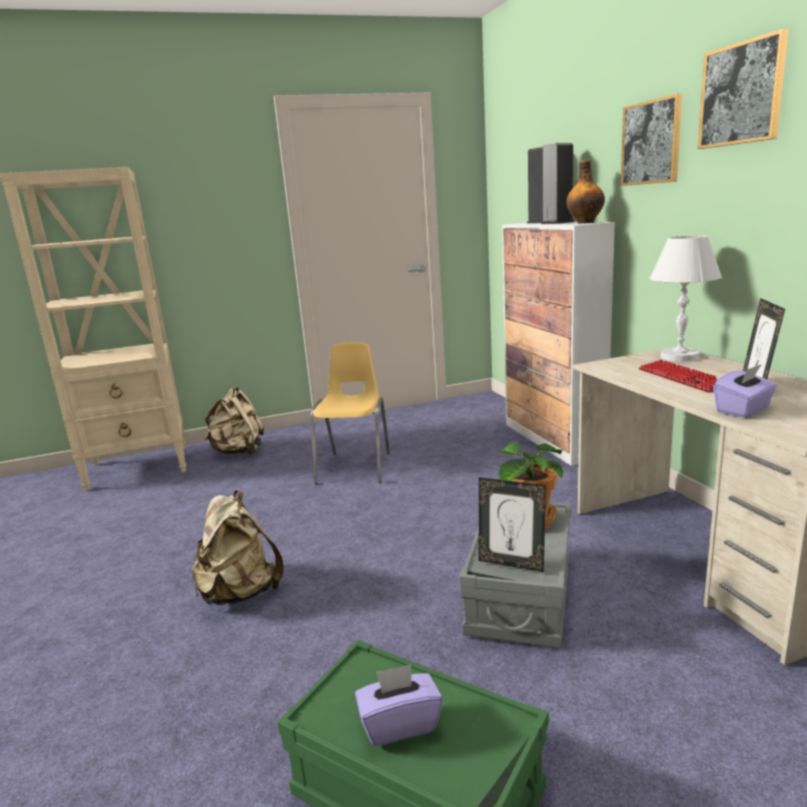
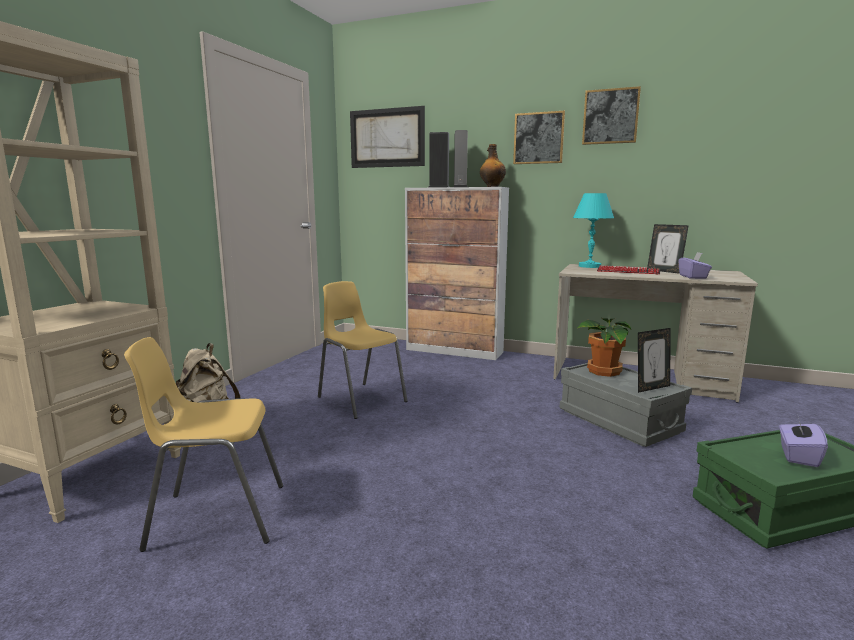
camera: 50 degrees left, 5 degrees down
(124, 521) = (216, 516): none -> yellow chair
(240, 593) = (484, 498): beige backpack -> none
(518, 155) = (387, 138): none -> picture
(679, 357) = (589, 266): white table lamp -> turquoise table lamp

